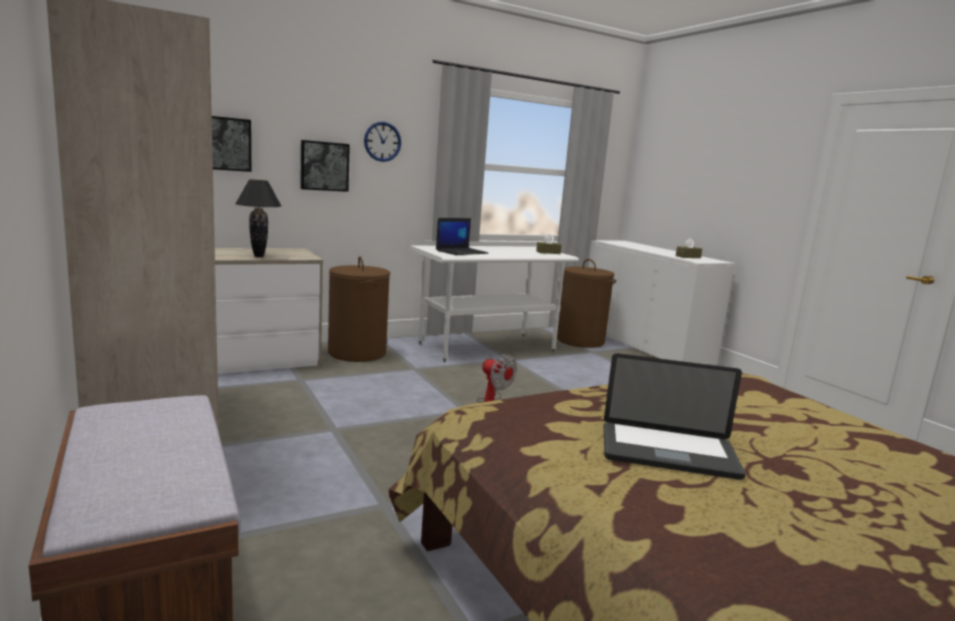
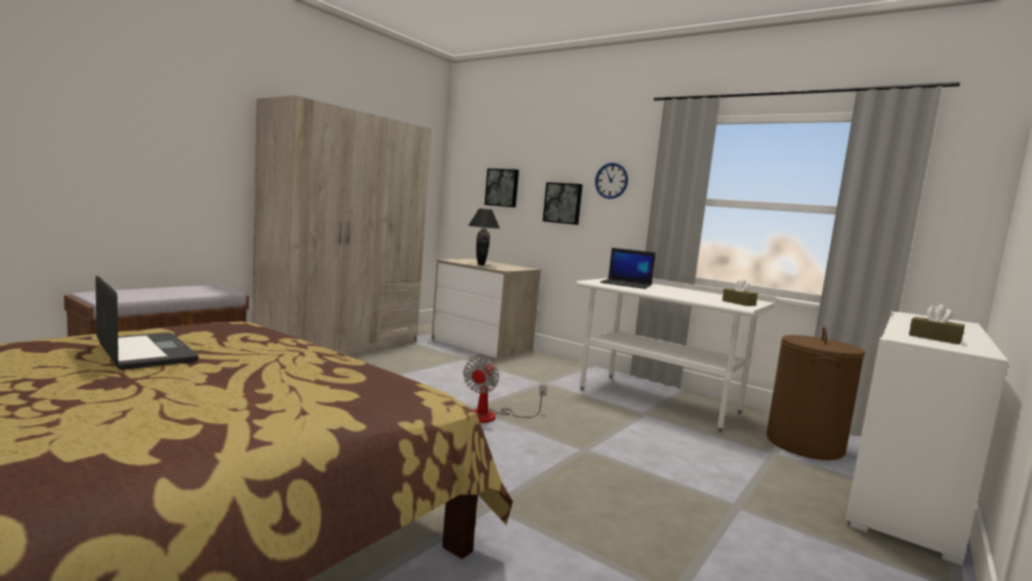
camera: 65 degrees right, 5 degrees down
(357, 353) = (545, 364): brown laundry basket -> none
(668, 452) = (146, 352): laptop -> laptop turned 150 degrees clockwise

